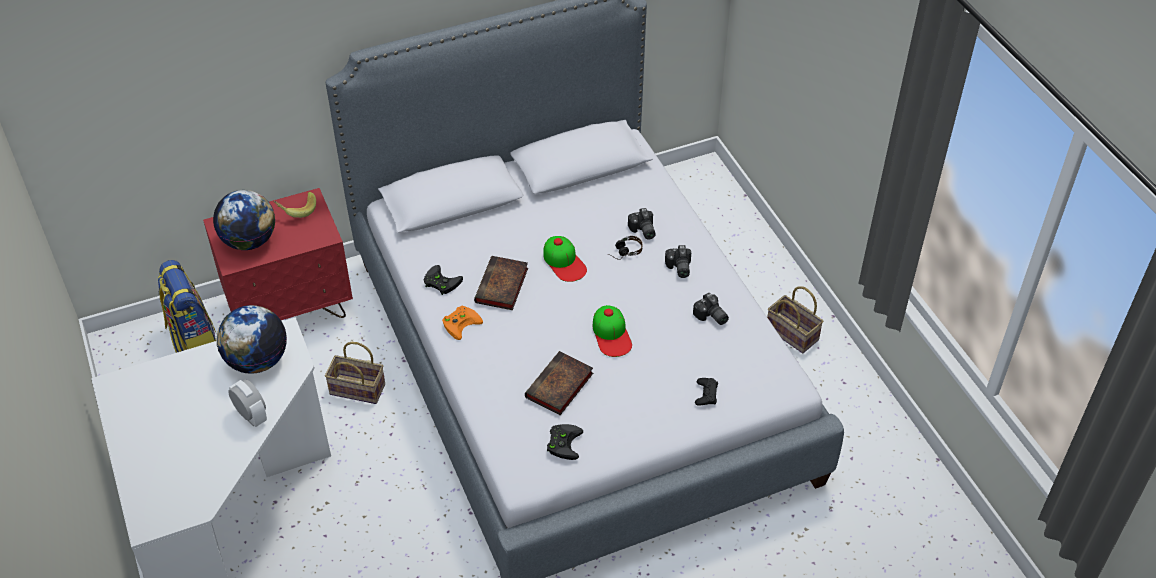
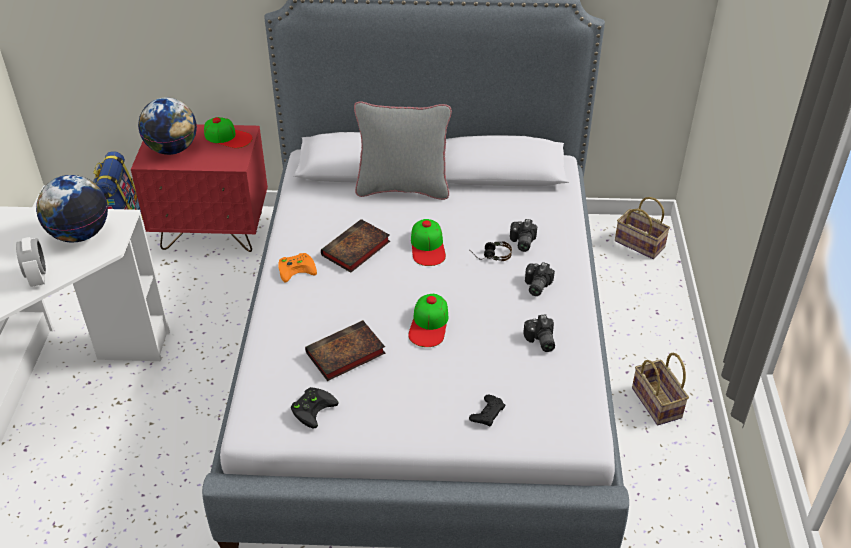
camera: 25 degrees right, 5 degrees down
(297, 210) = (228, 137): banana -> cap
(355, 390) = (219, 313): basket -> basket (638, 244)
(440, 282) = (304, 229): black game controller -> none
(504, 211) = (403, 188): none -> grey pillow

